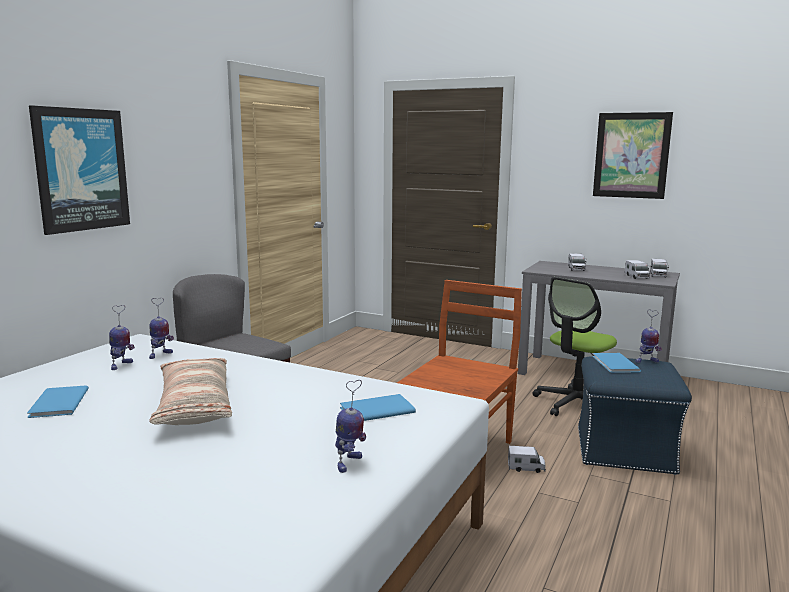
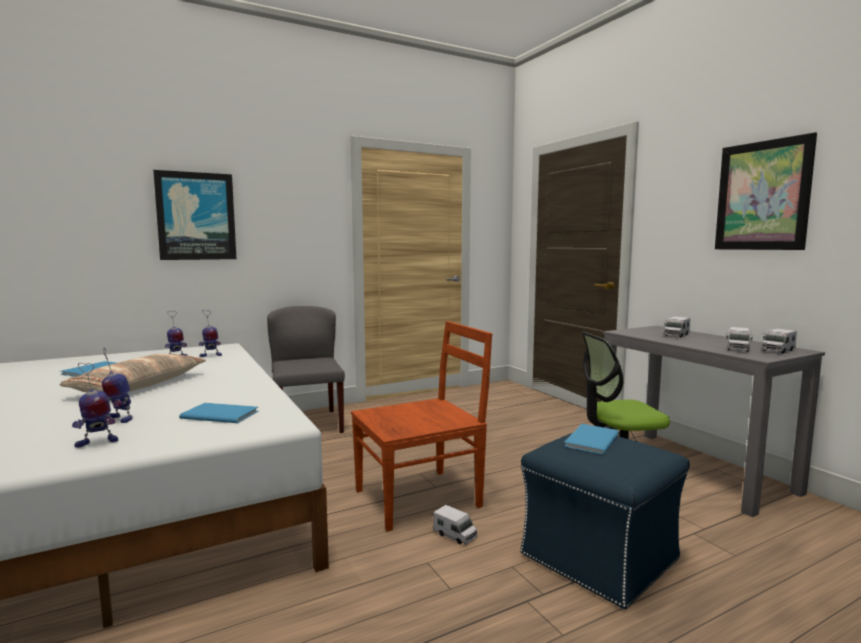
camera: 35 degrees right, 5 degrees down
(646, 361) = (640, 446): toy robot -> toy robot (118, 419)

